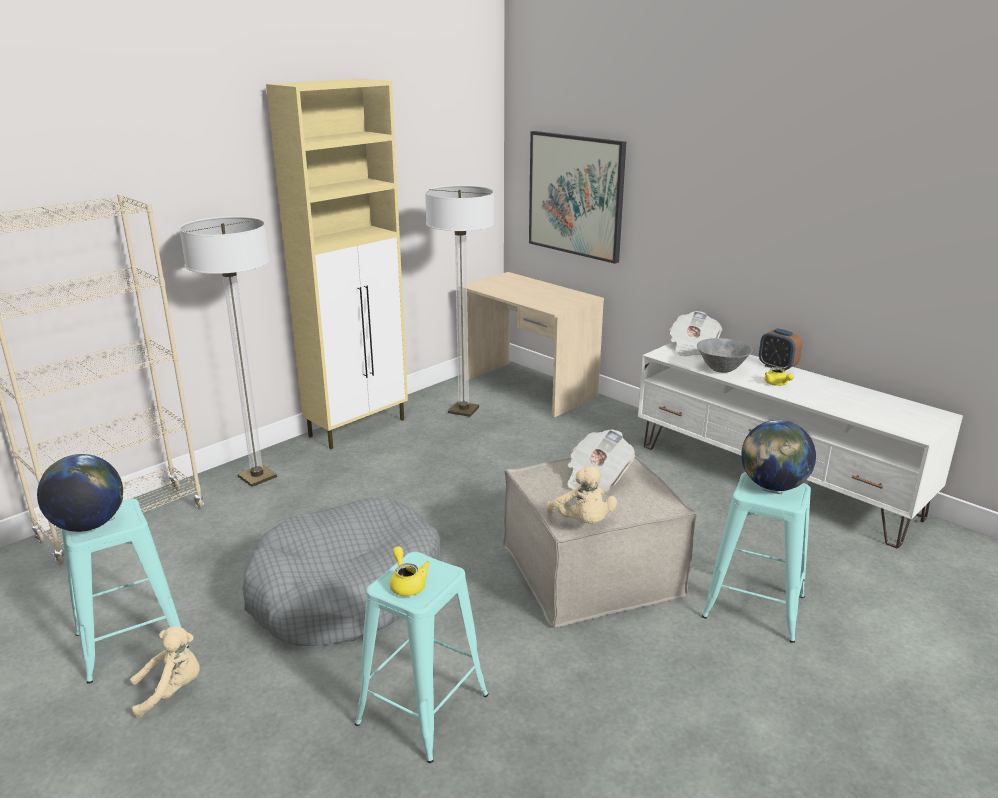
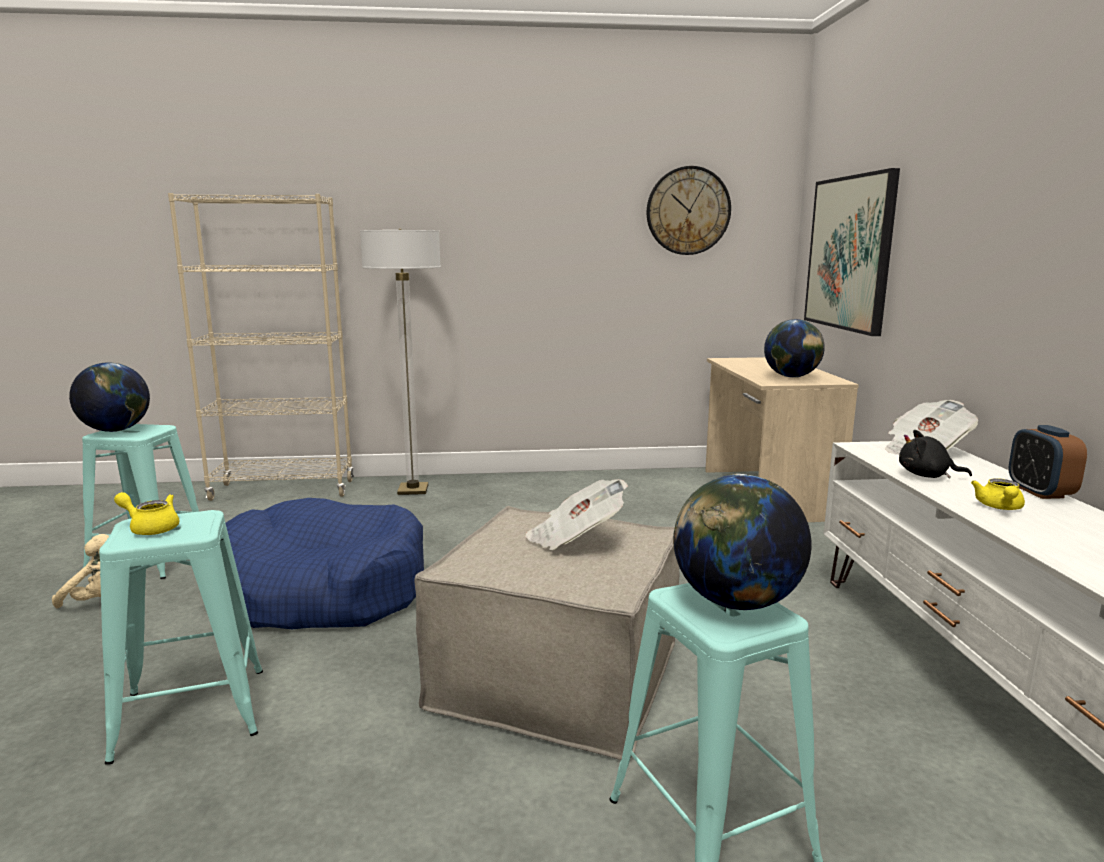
camera: 40 degrees right, 10 degrees down
(346, 592) = (320, 590): grey dog bed -> blue dog bed
(358, 427) = (547, 480): beige cabinet -> none
(407, 583) = (151, 528): yellow teapot -> yellow teapot turned 90 degrees counterclockwise
(431, 159) = (688, 211): none -> wall clock
(463, 410) = (665, 493): floor lamp -> none
(555, 299) = (791, 377): none -> globe
(582, 522) = (474, 570): beige plush toy -> none
(722, 370) = (927, 476): grey bowl -> black plush toy

